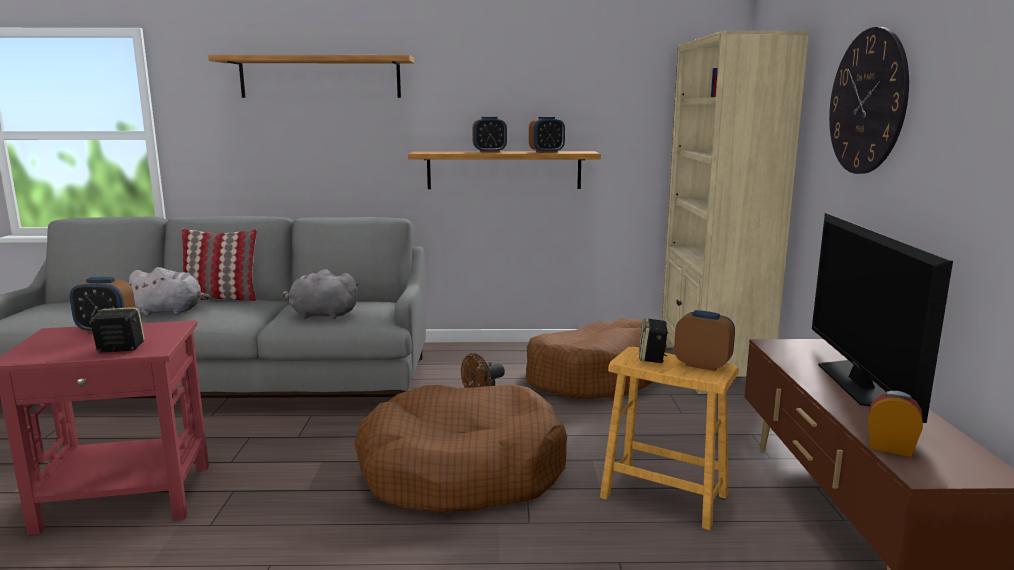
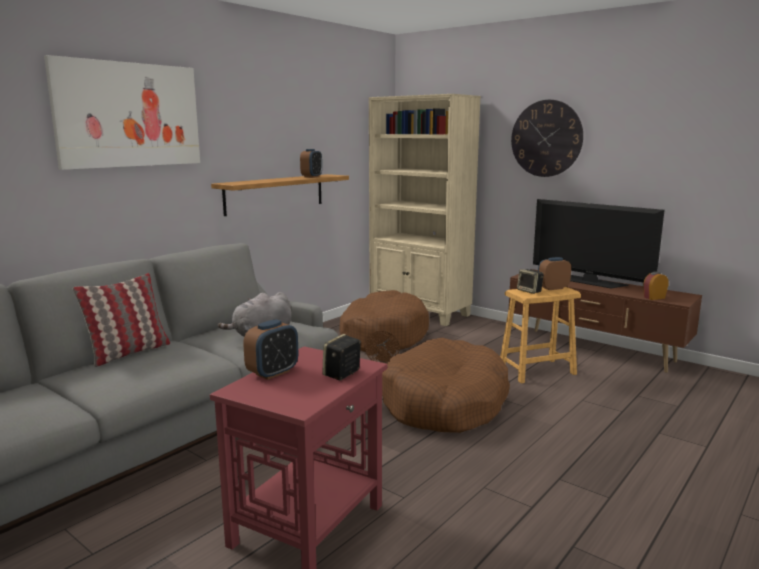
camera: 50 degrees left, 0 degrees up
(171, 311) = (124, 374): grey plush toy -> none
(320, 77) = (129, 115): shelf -> picture
(489, 152) = (275, 179): alarm clock -> none

